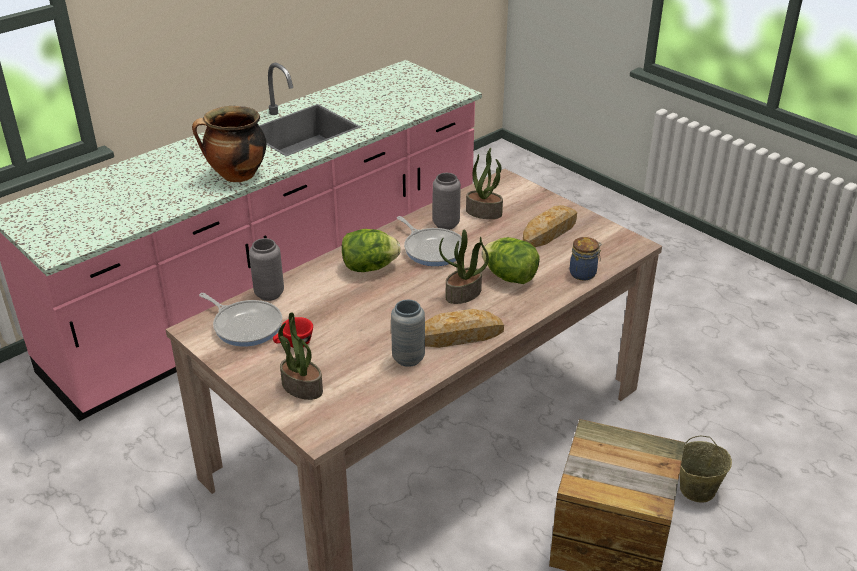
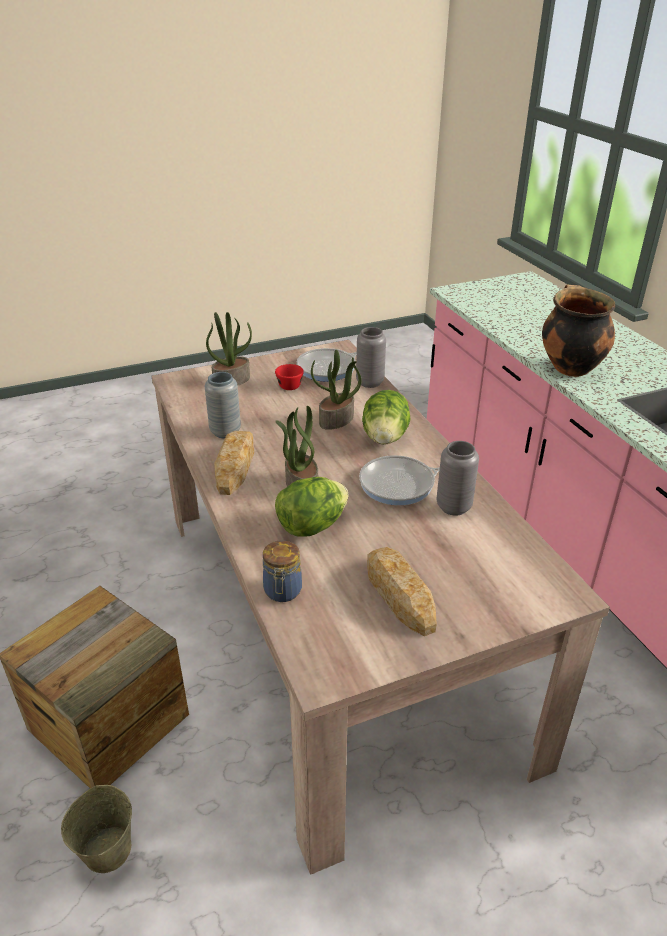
camera: 110 degrees right, 0 degrees up
(484, 212) = (473, 547): potted plant -> potted plant (336, 420)

